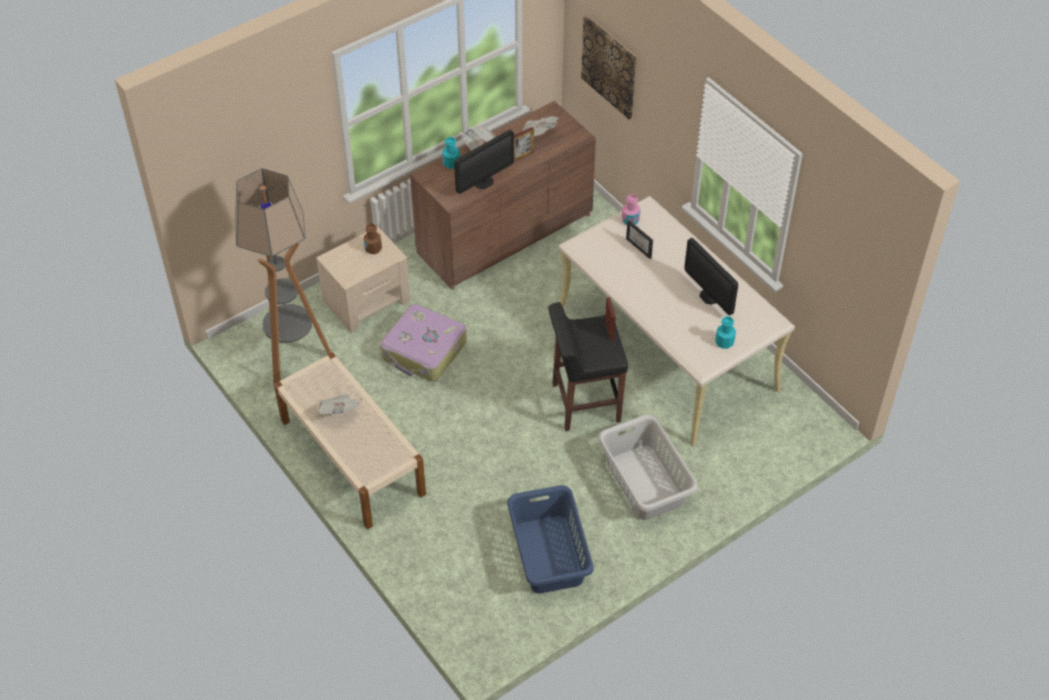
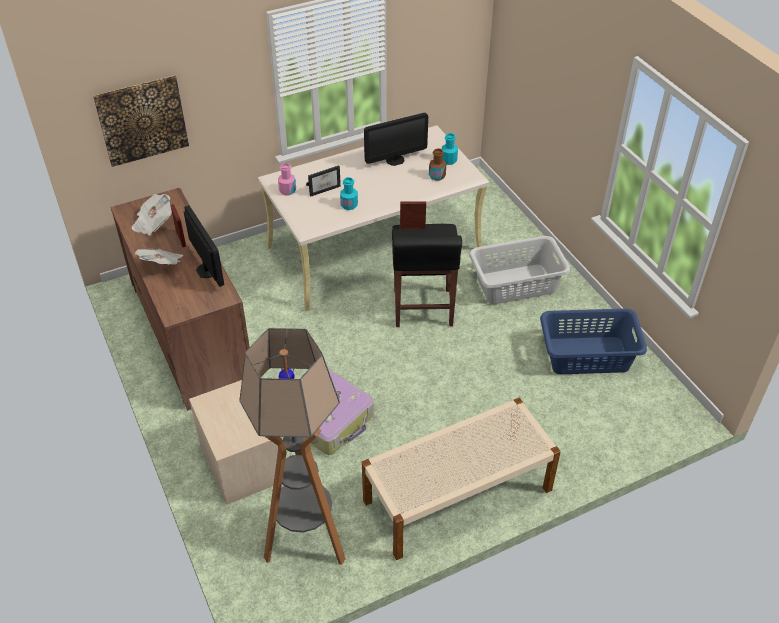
camera: 80 degrees left, 5 degrees down
(339, 411) = (448, 461): newspaper -> none
(373, 248) = (223, 405): brown bottle -> brown bottle (437, 176)
(451, 163) = (166, 292): turquoise bottle -> turquoise bottle (349, 205)

